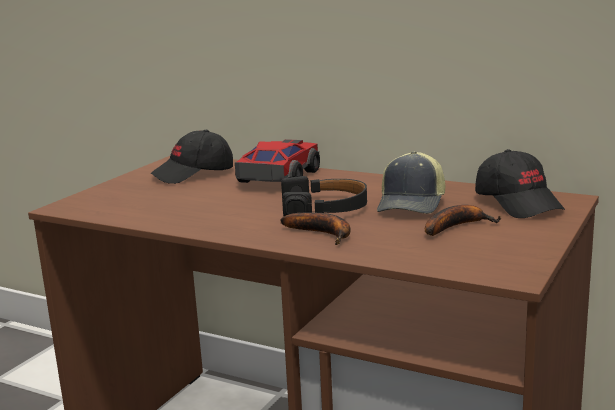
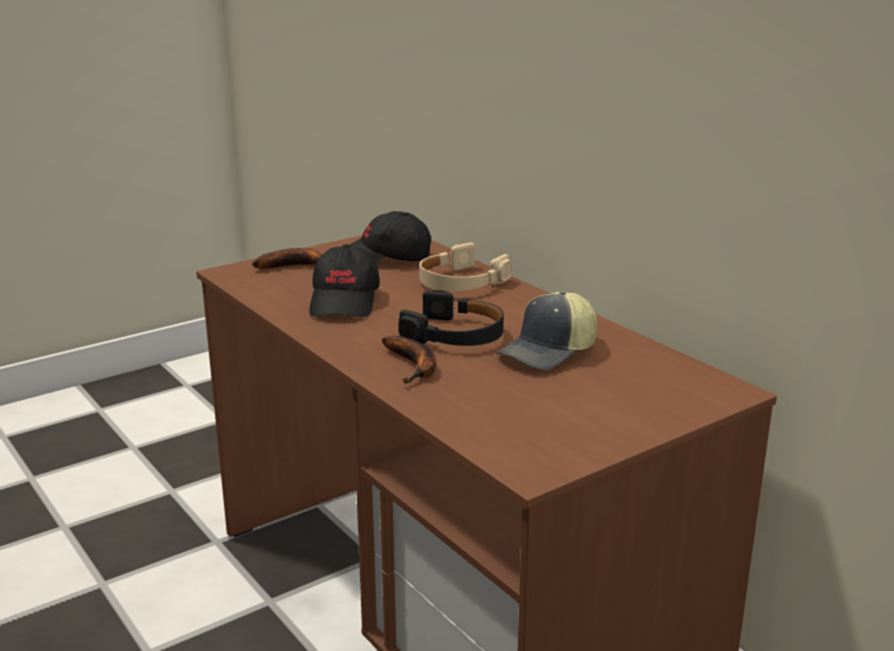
camera: 25 degrees right, 5 degrees up
(278, 177) = (460, 282): toy car -> beige headphones
(456, 226) = (555, 393): banana -> banana (295, 266)
(519, 203) = (666, 381): black cap -> black cap (345, 301)

